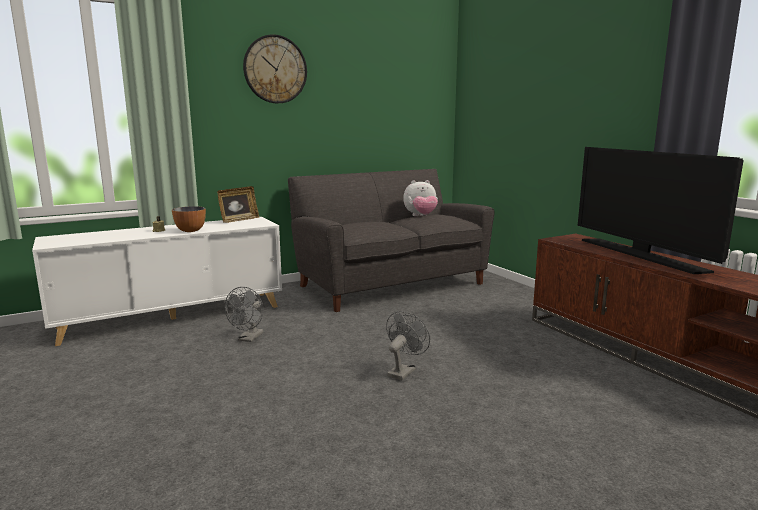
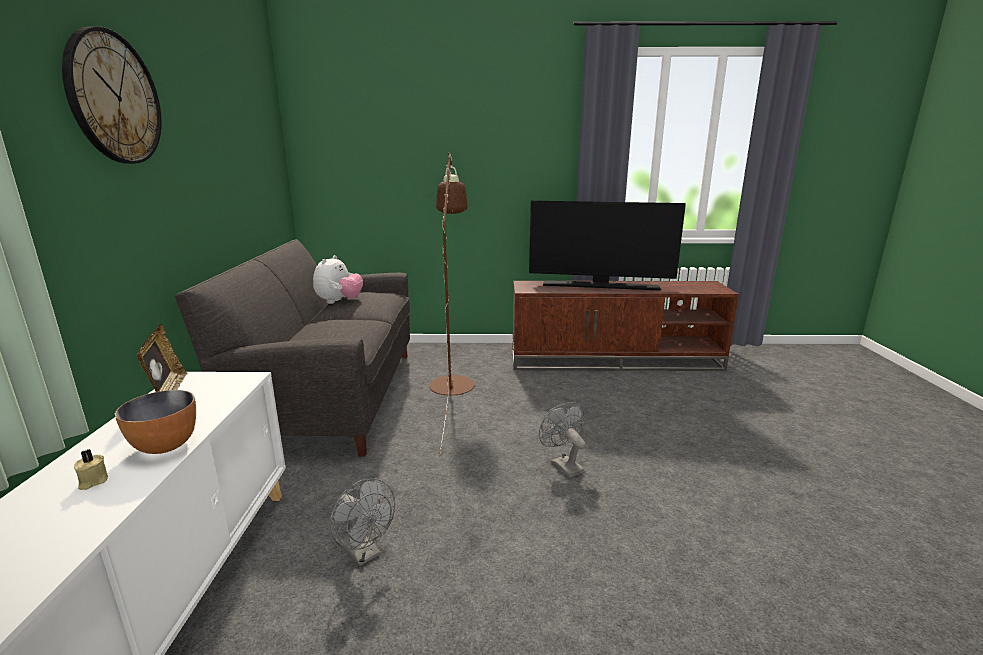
camera: 60 degrees left, 5 degrees up
(472, 306) = (452, 379): none -> brown floor lamp

